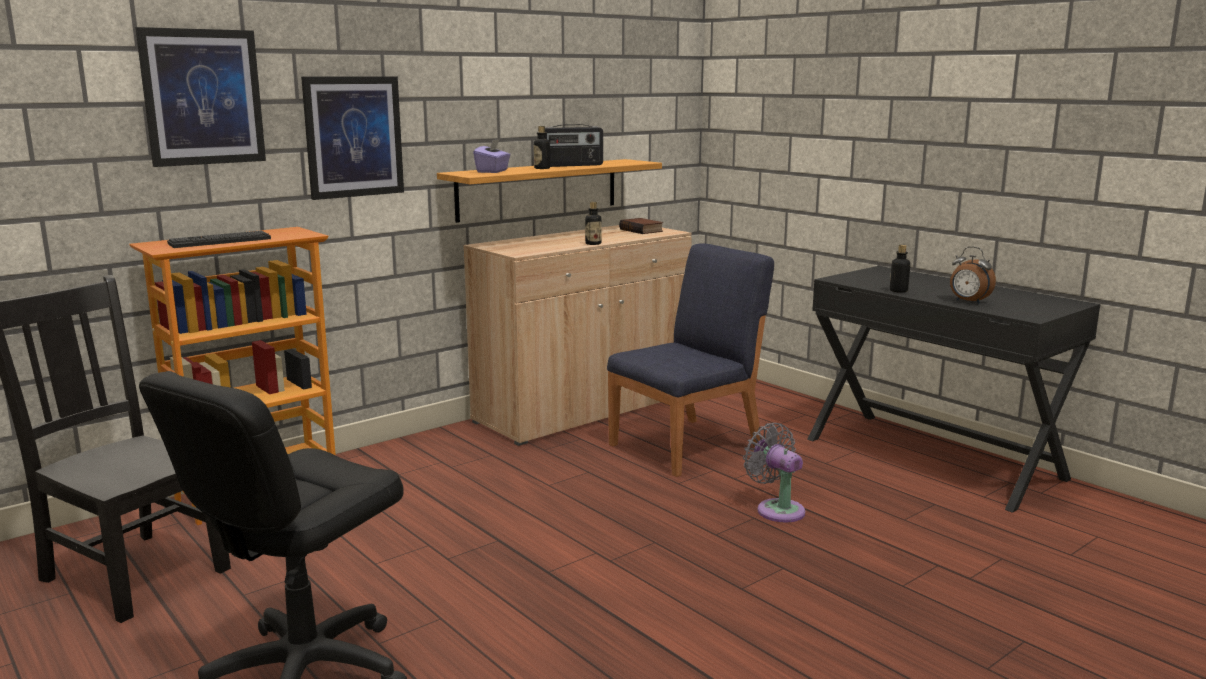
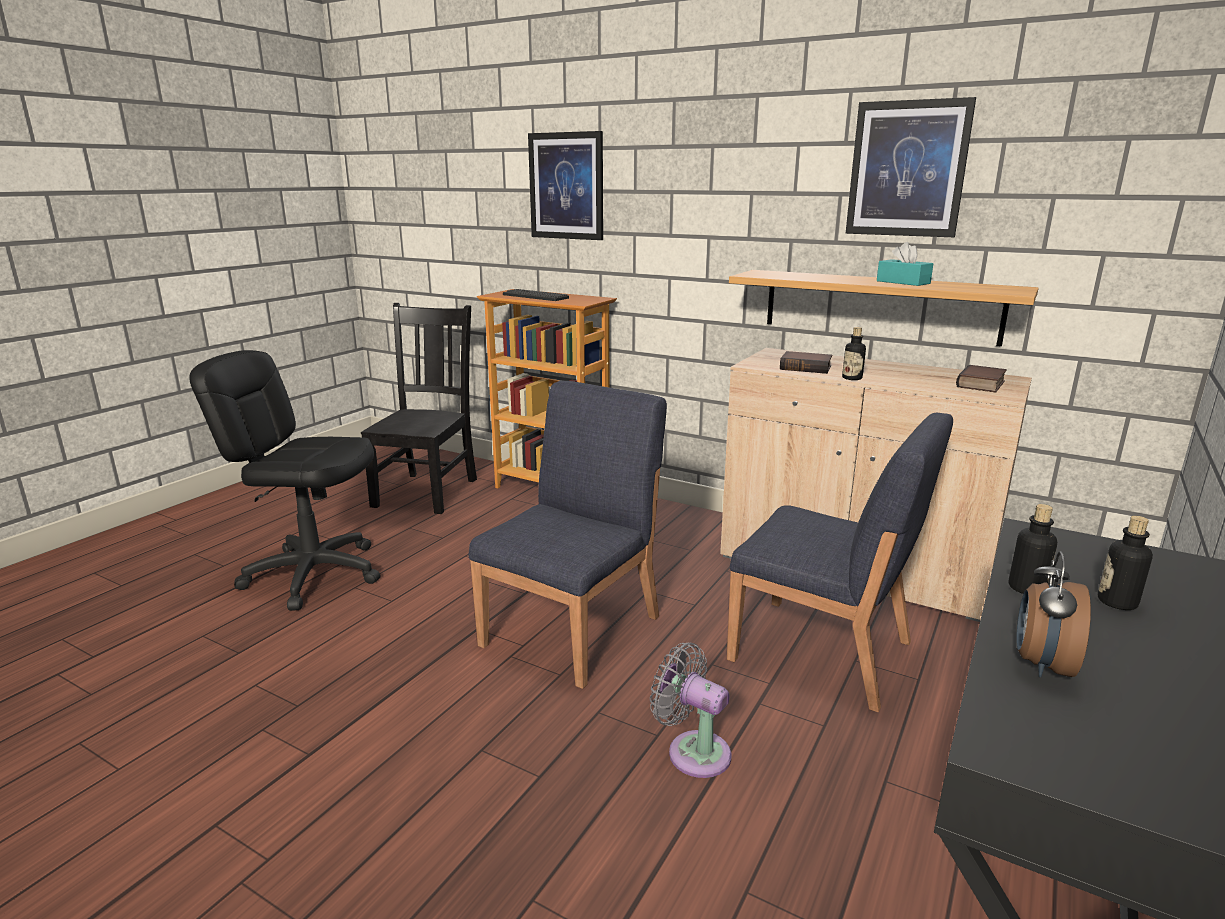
camera: 70 degrees right, 5 degrees up
(353, 137) = (675, 226): picture -> picture (907, 169)
(493, 171) = (788, 275): purple tissue box -> none
(542, 168) = (849, 280): bottle -> bottle (1117, 602)
(548, 246) = (806, 367): none -> book
(571, 165) = (903, 282): radio -> turquoise tissue box
(588, 526) = (573, 629): none -> blue chair
(777, 509) = (693, 751): grey fan -> grey fan turned 90 degrees counterclockwise

